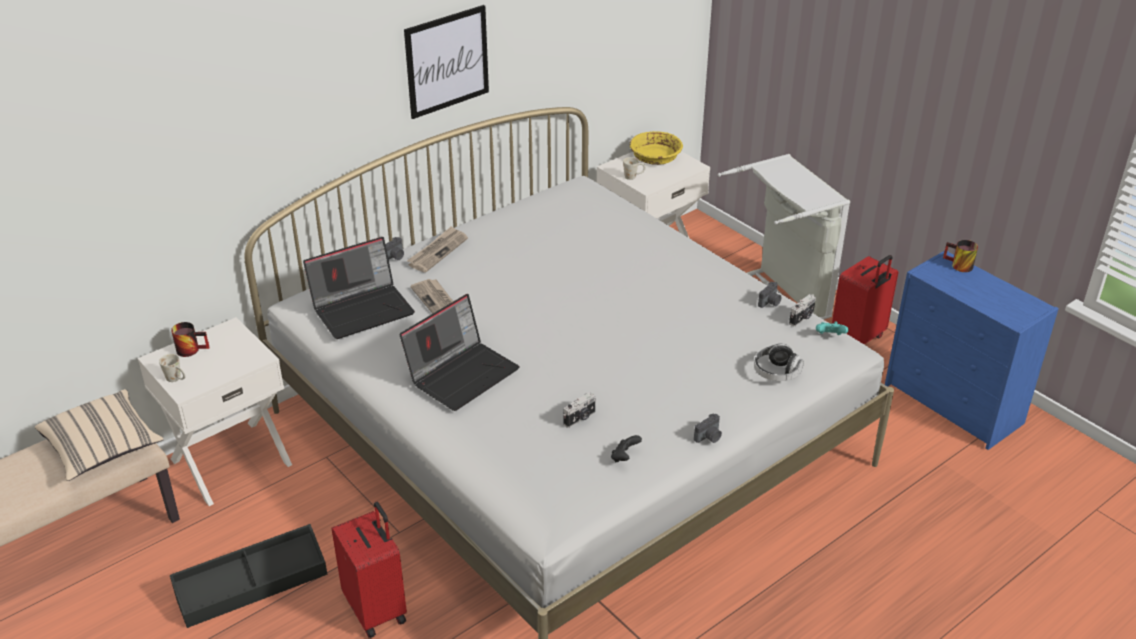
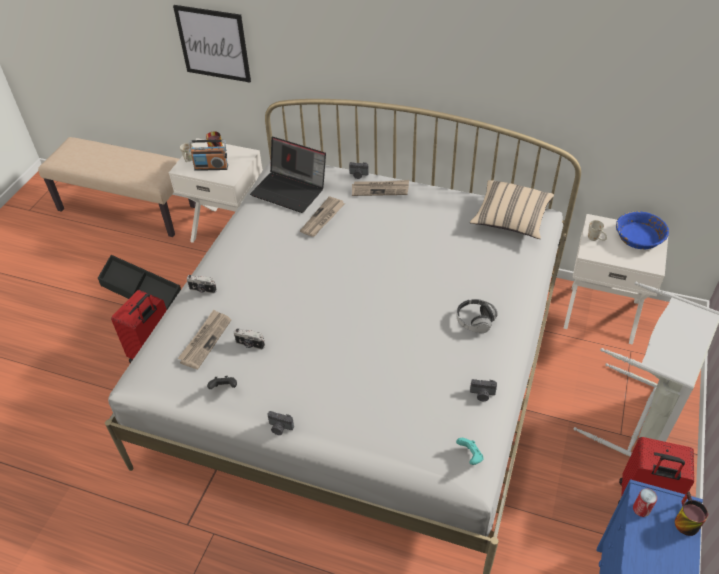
camera: 60 degrees right, 10 degrees up
(103, 448) = (143, 172): beige pillow -> beige pillow (510, 219)
(217, 364) = (211, 167): none -> radio
(447, 61) = (450, 57): picture -> picture (213, 44)
(462, 373) = (257, 265): laptop -> none
(541, 449) = (205, 340): none -> newspaper
(655, 157) = (638, 237): yellow bowl -> blue bowl
(776, 373) = (388, 438): headphones -> headphones (475, 321)
(802, 318) = (478, 426): camera -> camera (202, 290)
(937, 279) = (641, 509): none -> can

